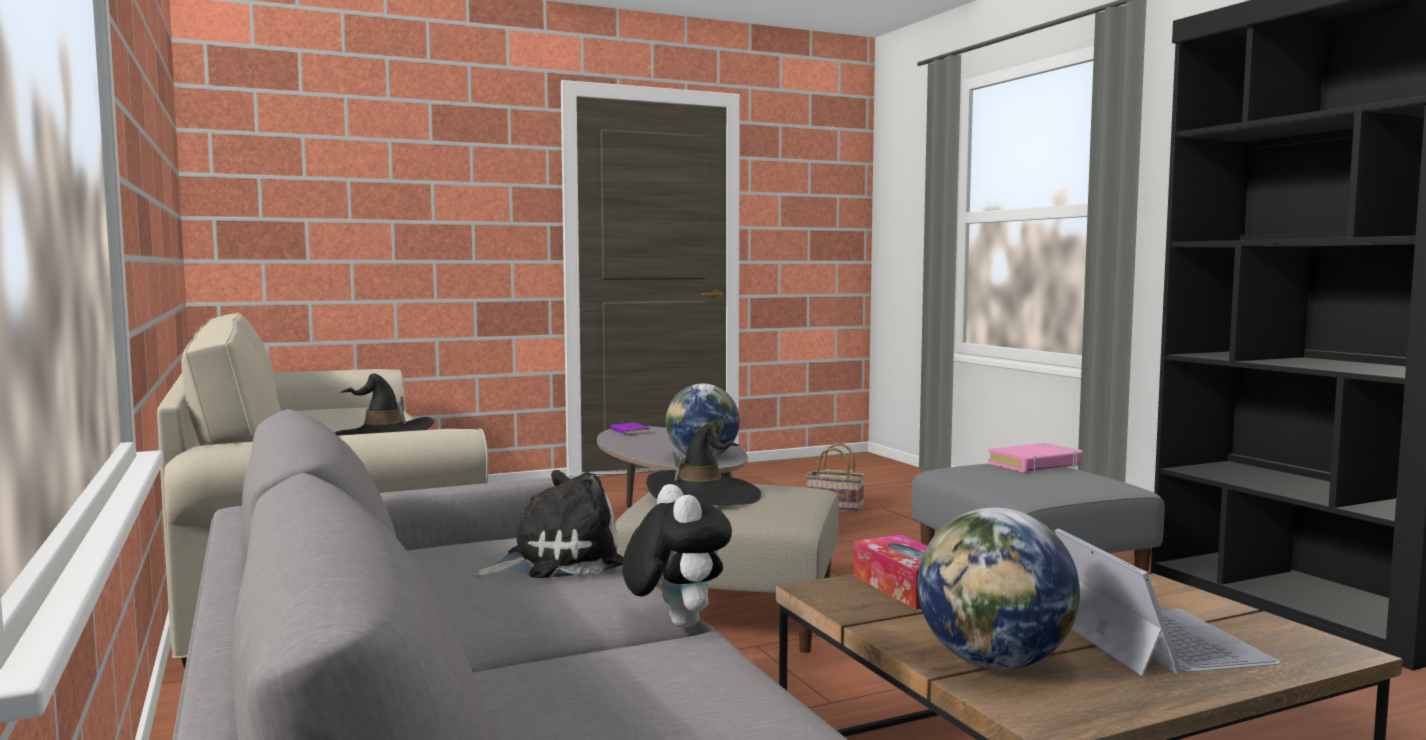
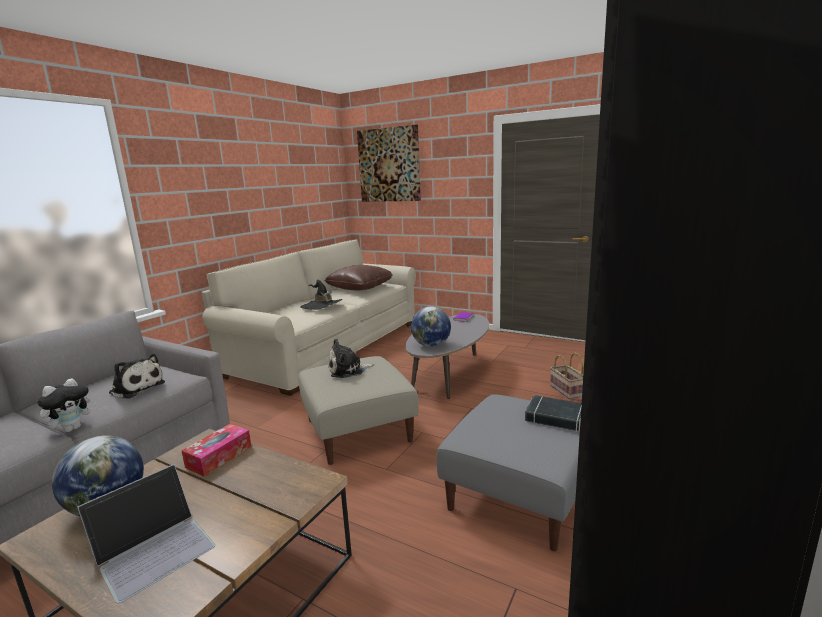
camera: 55 degrees right, 10 degrees up
(320, 143) = (389, 165): none -> picture
(341, 415) = (360, 288): none -> brown pillow
(703, 496) = (348, 370): black hat -> plush toy
(1035, 464) = (558, 418): pink book -> black book

